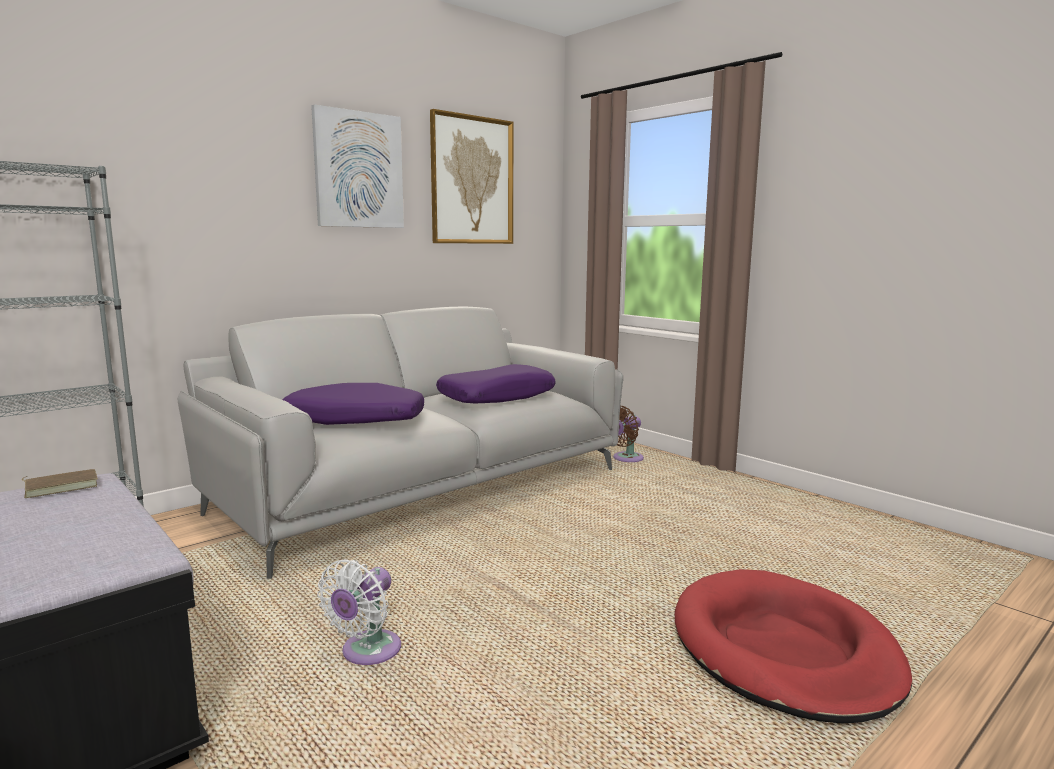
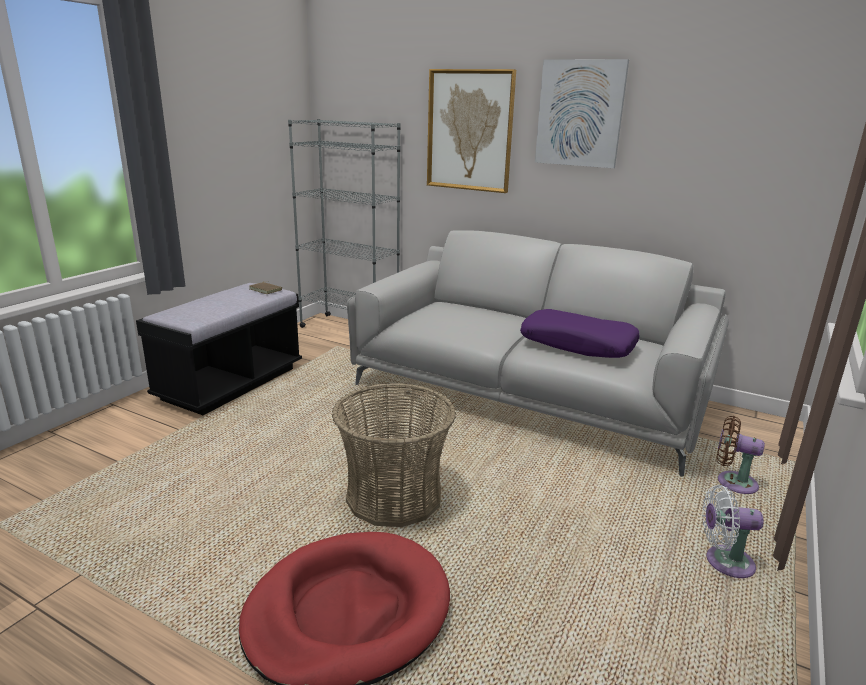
camera: 70 degrees right, 10 degrees up
(354, 421) = (450, 316): purple pillow -> none
(367, 652) = (291, 433): white fan -> white fan (724, 562)
(472, 181) = (716, 120): picture -> picture (469, 131)
(586, 594) = (394, 497): none -> basket

